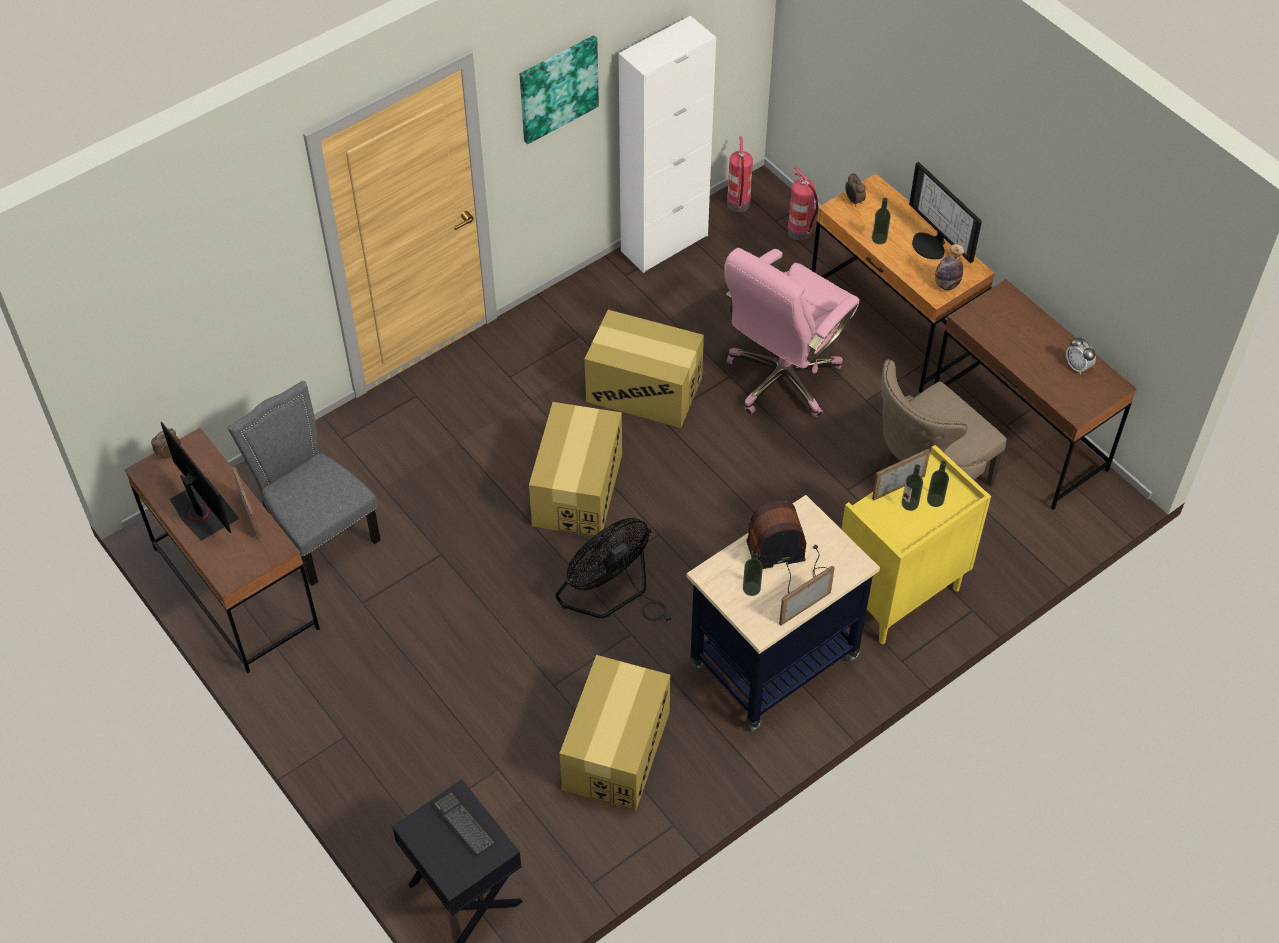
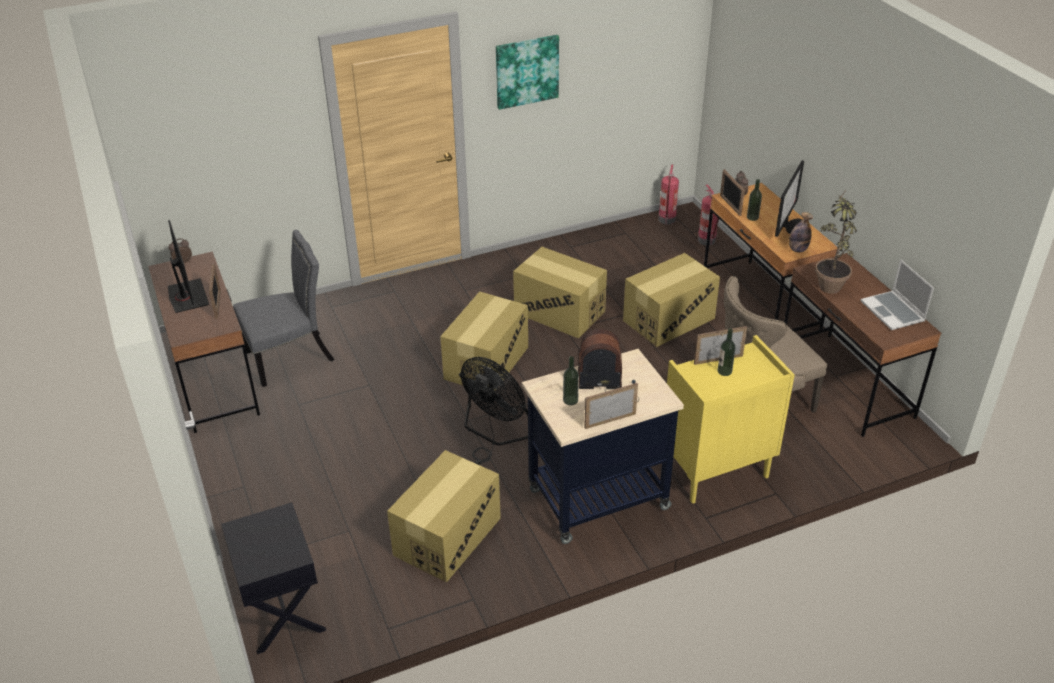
camera: 15 degrees right, 15 degrees down
(319, 533) = (288, 358): grey chair -> grey chair turned 90 degrees clockwise
(465, 824) = (279, 533): keyboard -> none
(618, 593) = (491, 432): black fan -> black fan turned 60 degrees clockwise
(664, 243) = (605, 233): white cabinet -> none
(785, 375) = (668, 319): pink office chair -> cardboard box
(846, 222) = (730, 205): none -> picture frame
(932, 245) = (793, 226): monitor -> monitor turned 135 degrees counterclockwise
(935, 500) = (747, 372): bottle -> none
(996, 333) = (830, 282): none -> potted plant
(1077, 366) = (893, 312): alarm clock -> laptop

